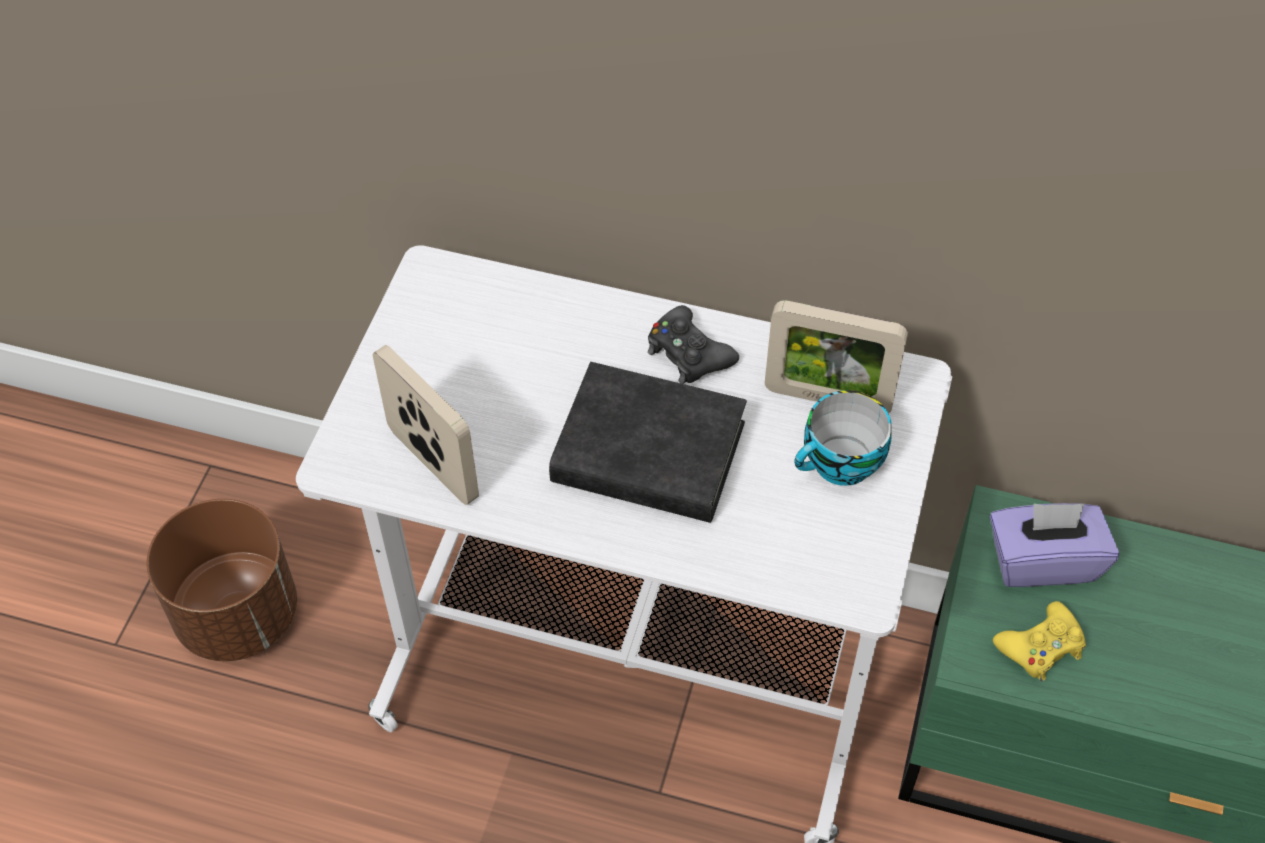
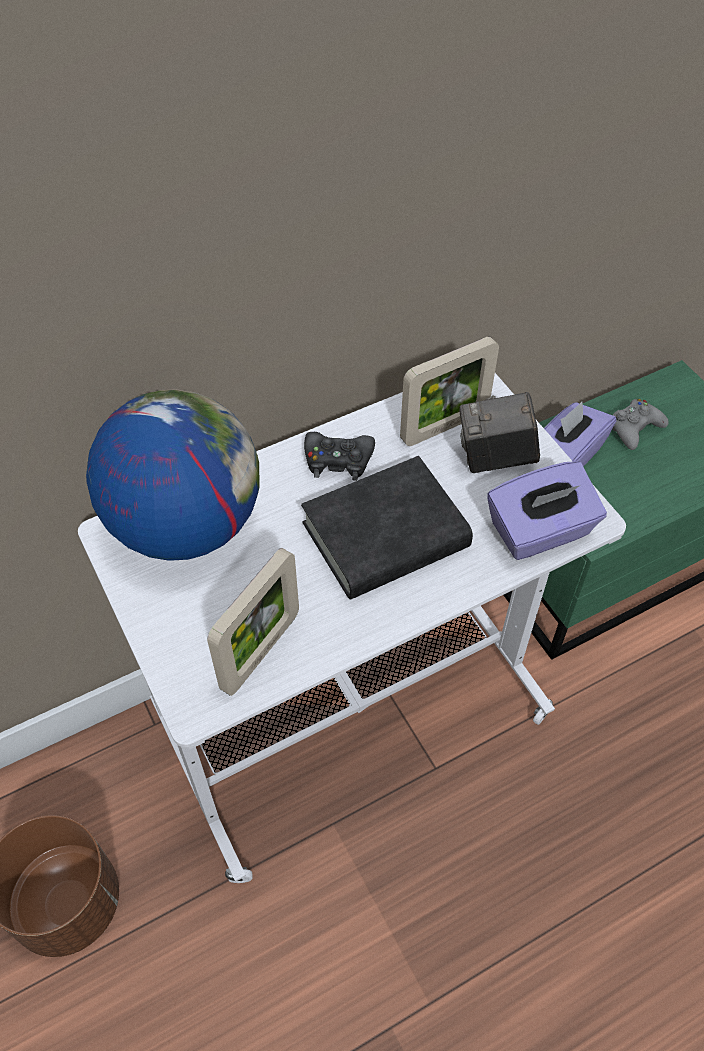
camera: 45 degrees left, 0 degrees up
(433, 464) = (261, 652): picture frame -> picture frame turned 120 degrees clockwise
(495, 310) = (185, 524): none -> globe
(796, 565) = (540, 531): none -> purple tissue box
(840, 465) = (495, 458): cup -> camera
(1041, 647) = (615, 499): yellow game controller -> none
(1161, 594) = (634, 428): none -> grey game controller

